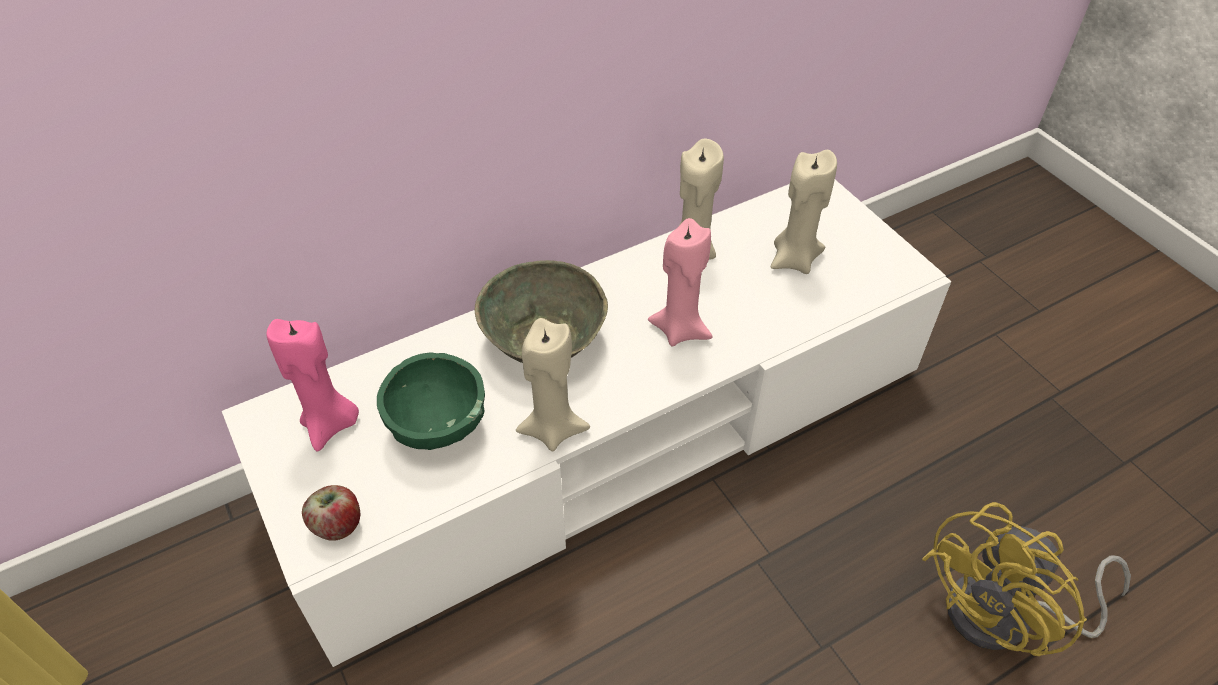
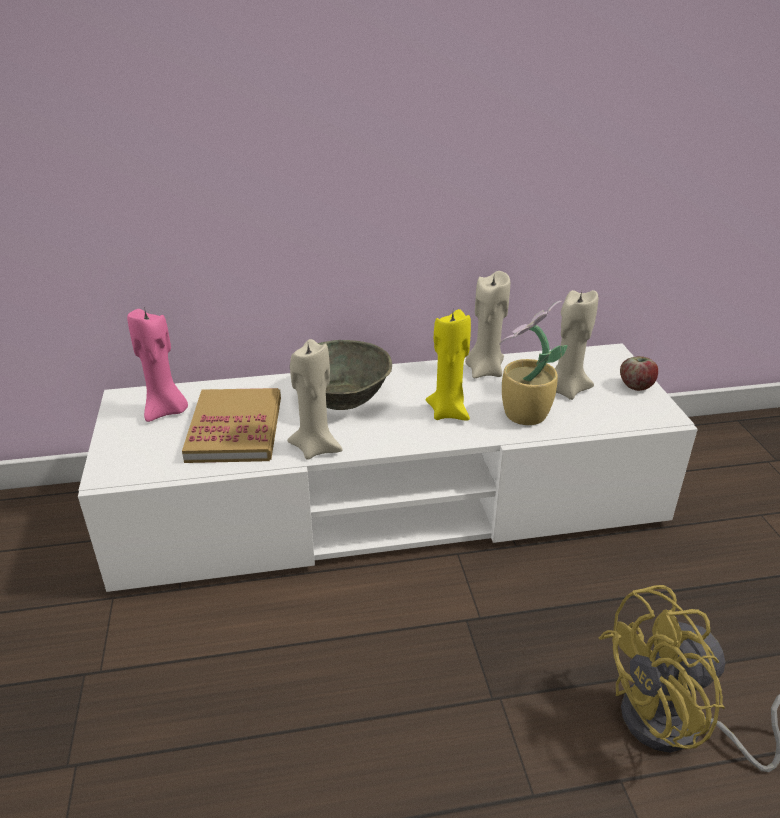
camera: 20 degrees right, 15 degrees down
(338, 525) = (133, 465): apple -> apple (636, 386)
(437, 428) = (235, 429): green bowl -> book
(680, 329) = (448, 412): pink candle -> yellow candle
(765, 312) = (523, 416): none -> potted plant

